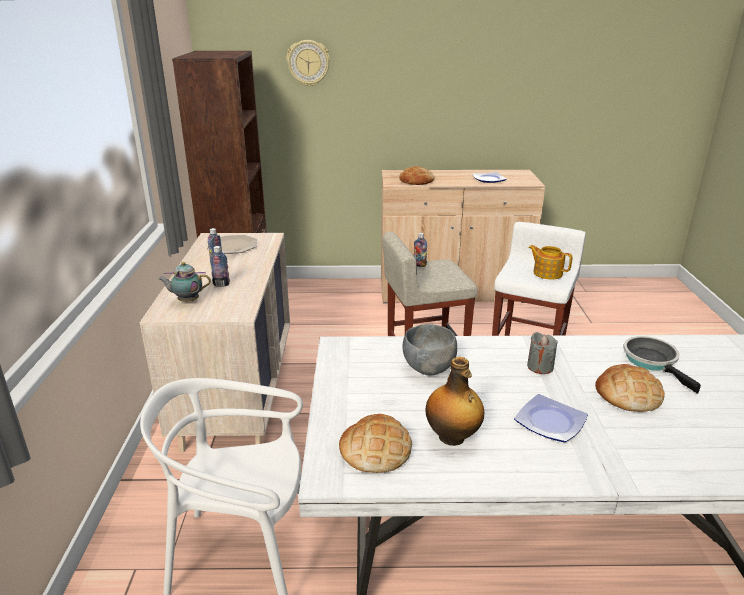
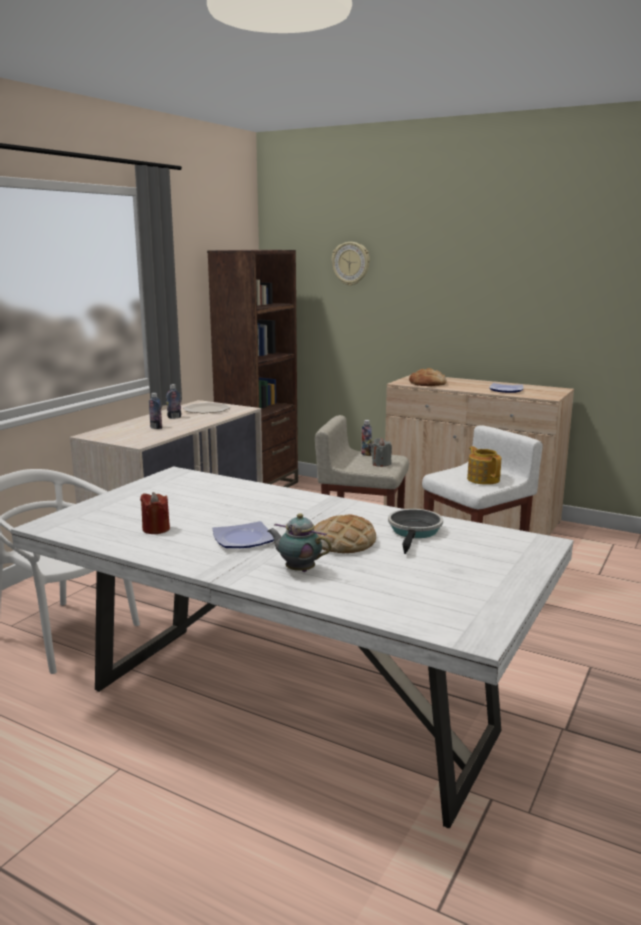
camera: 30 degrees right, 10 degrees down
(187, 301) = (117, 432): teapot -> teapot (298, 570)
(375, 450) = (95, 522): bread -> none
(428, 368) = (214, 496): grey bowl -> none
(452, 437) = (156, 529): bottle -> red candle
(540, 367) = (304, 513): grey candle -> grey candle (381, 464)

